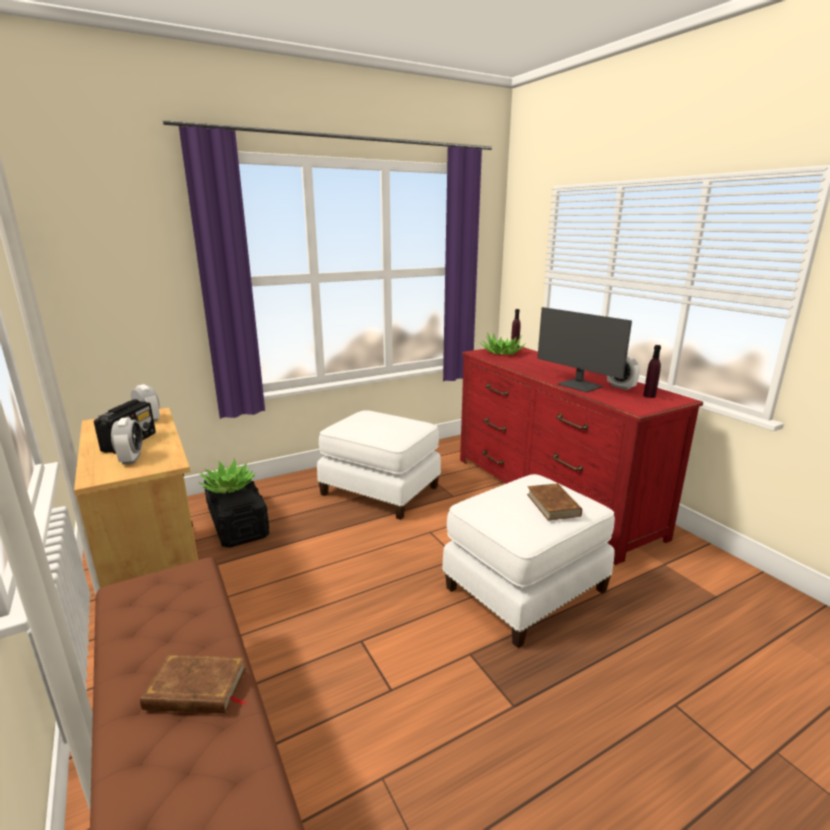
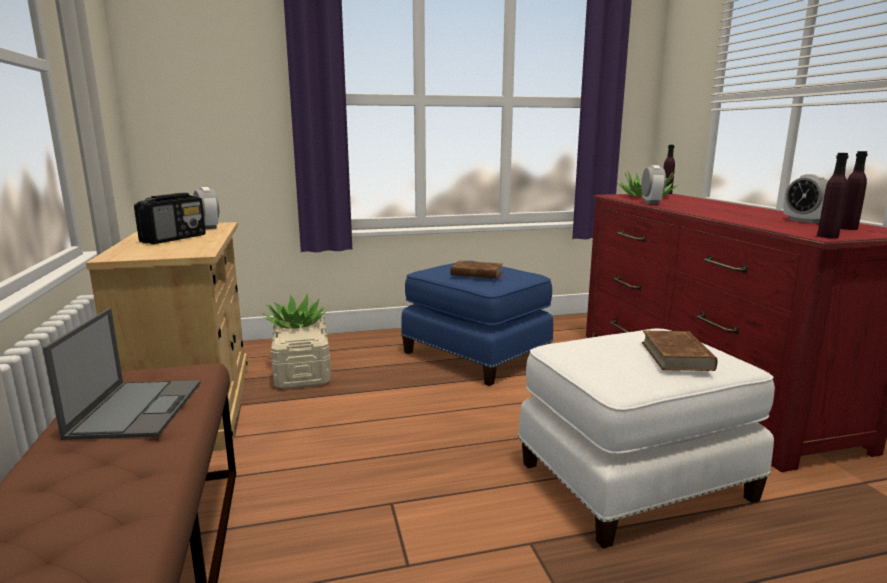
camera: 15 degrees right, 5 degrees down
(131, 459) = (163, 248): alarm clock -> alarm clock (651, 202)
(168, 619) = (137, 408): none -> laptop
(196, 689) = (117, 477): brown book -> brown book (477, 273)
(237, 522) = (302, 367): black storage box -> beige storage box
(381, 490) = (476, 355): white ottoman -> blue ottoman
(579, 386) = (740, 218): monitor -> none
(640, 409) = (827, 236): none -> purple bottle

